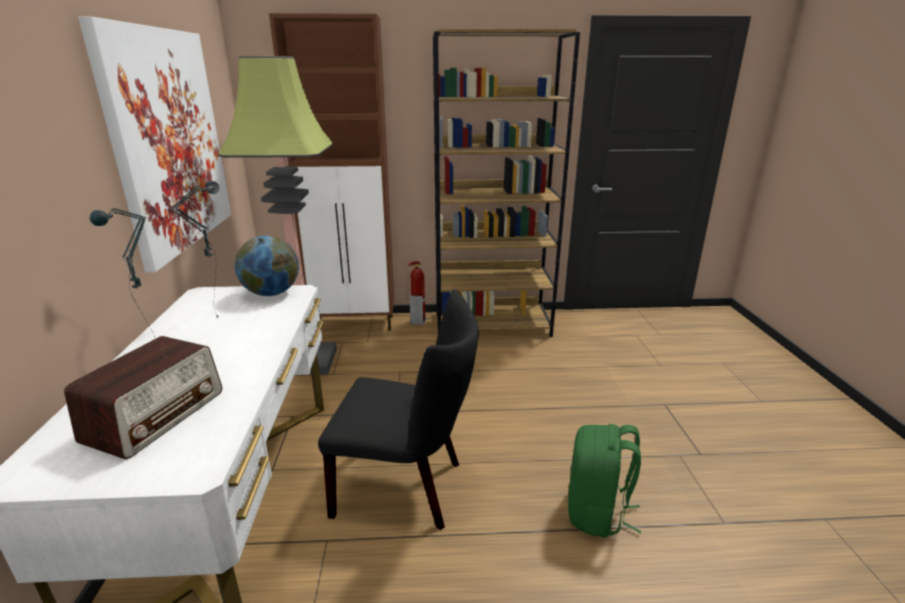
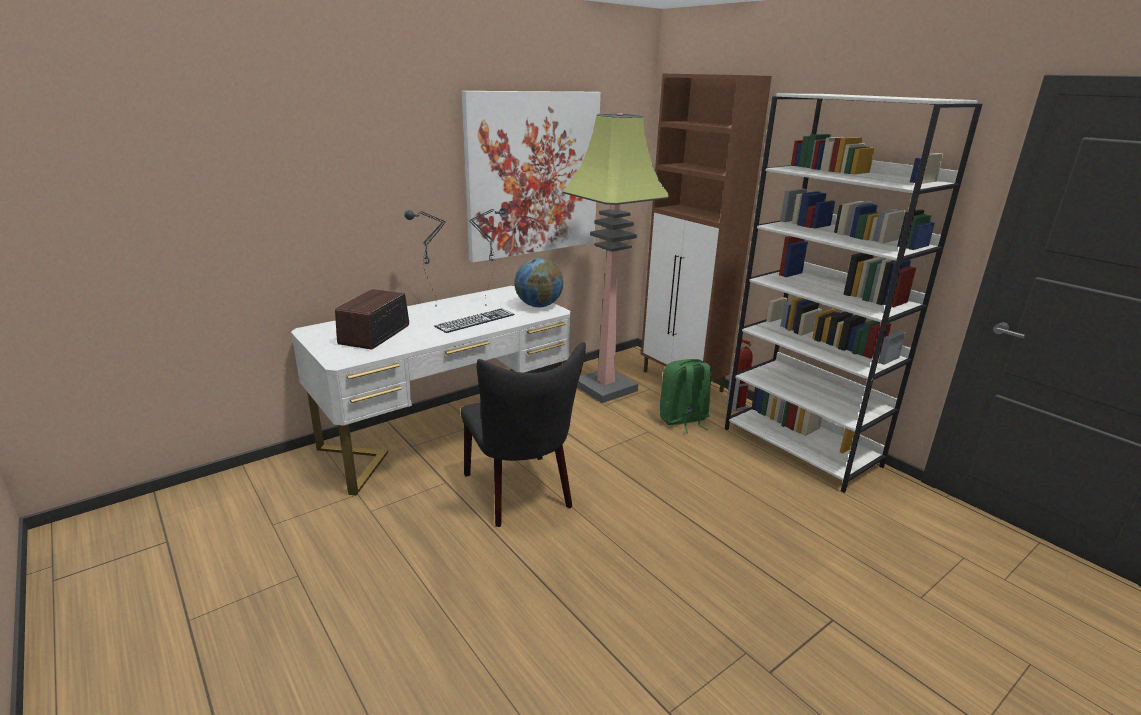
camera: 55 degrees right, 0 degrees up
(156, 416) = (374, 335): radio -> radio turned 120 degrees clockwise
(245, 335) = (475, 320): none -> keyboard
(492, 324) = (801, 447): brown bookcase -> white bookcase
(597, 513) = (592, 608): green backpack -> green backpack (683, 420)

